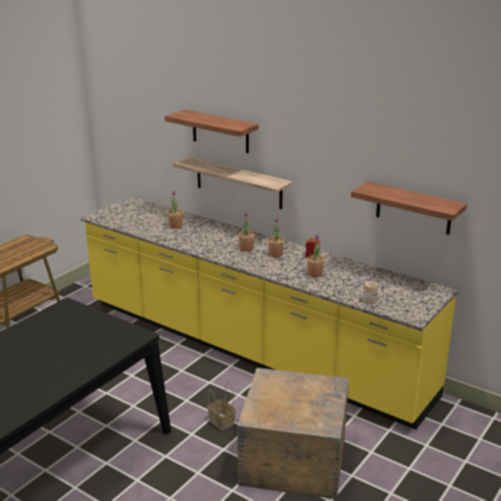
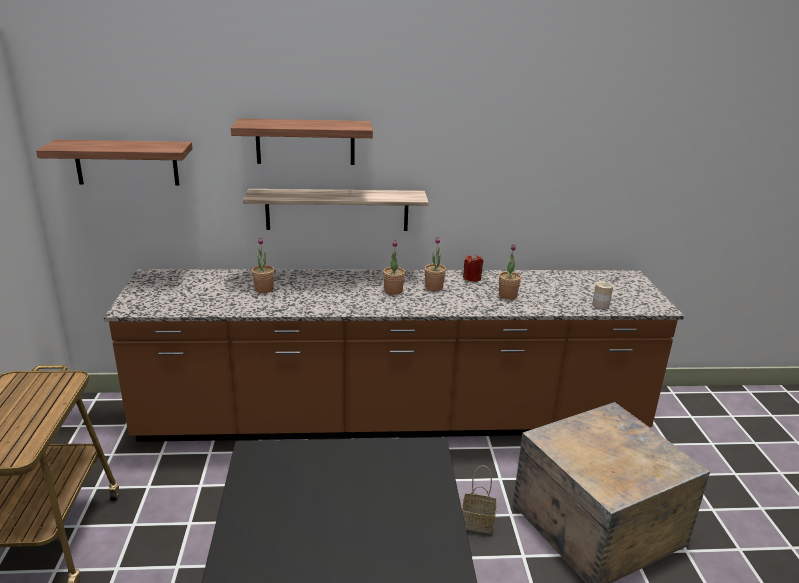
camera: 40 degrees left, 0 degrees up
(250, 349) = (394, 420): yellow counter -> brown counter
(413, 208) = (589, 191): shelf -> shelf (126, 162)

